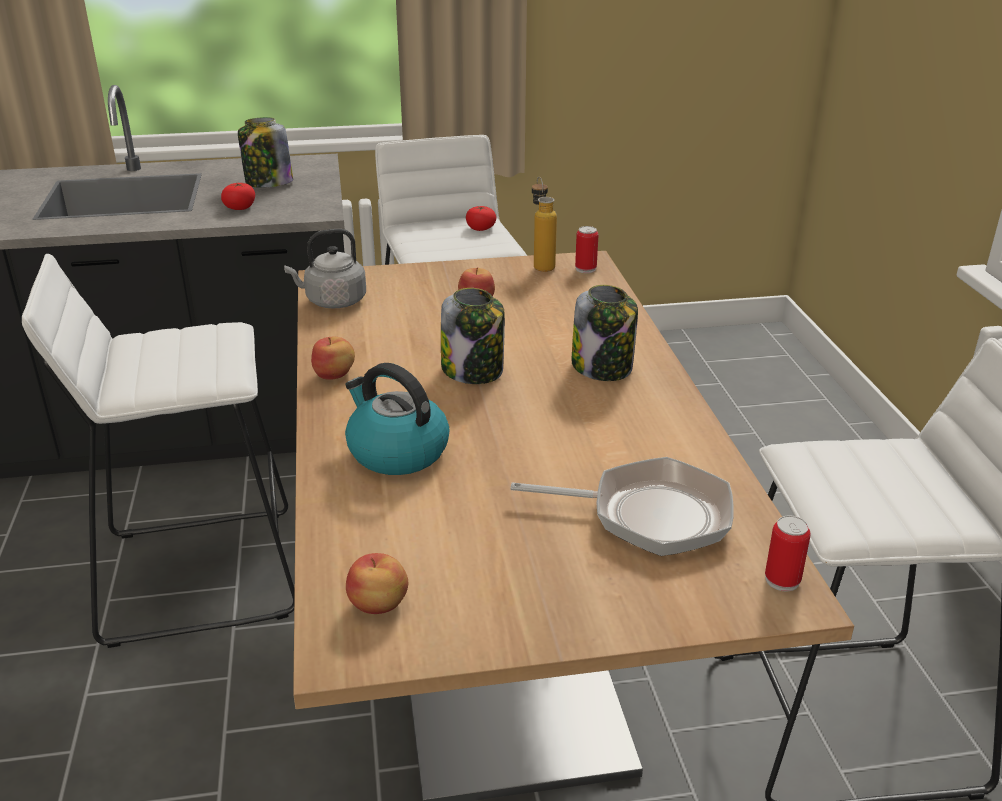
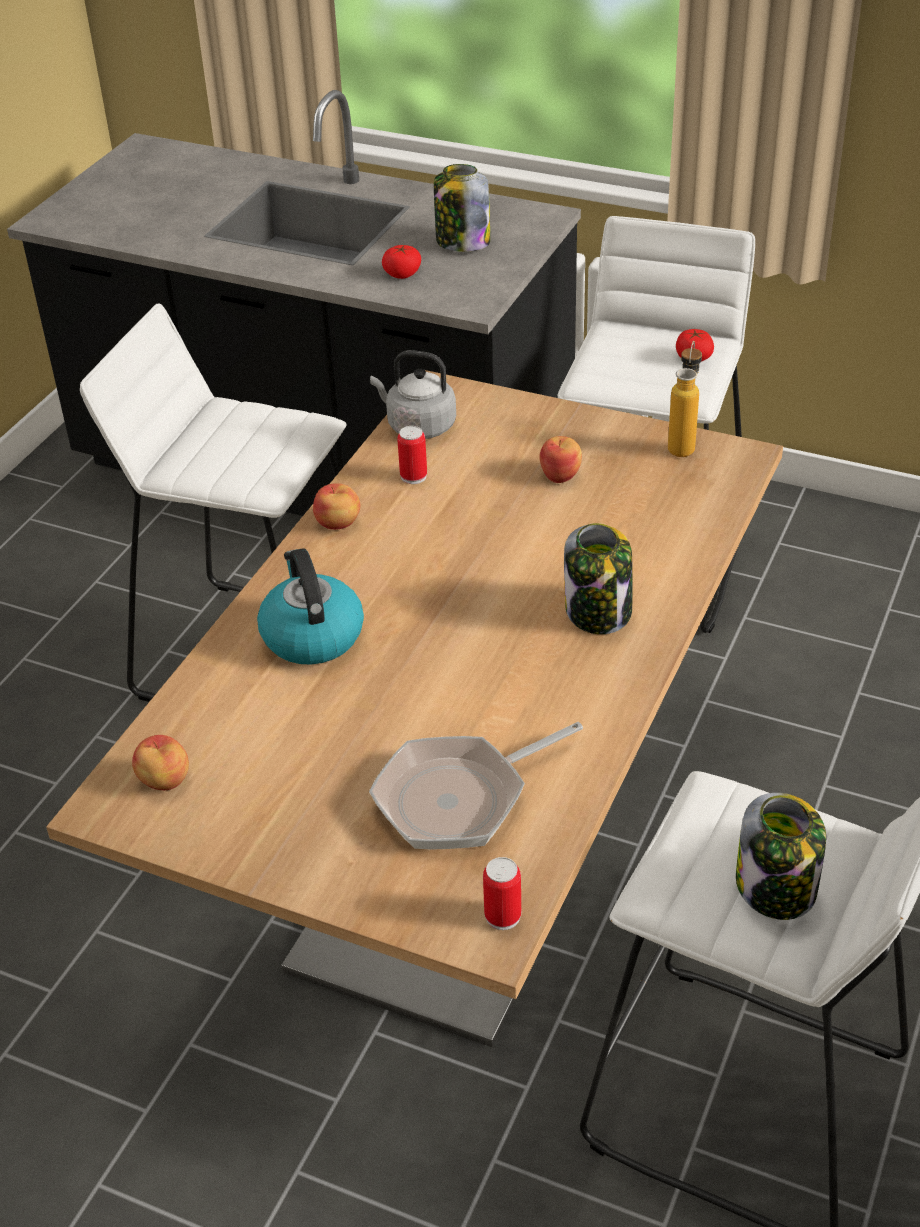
camera: 35 degrees right, 10 degrees up
(473, 371) = (467, 567): jar -> jar (777, 888)
(585, 269) = (727, 467): can -> can (413, 476)
(649, 515) = (460, 798): frying pan -> frying pan turned 105 degrees clockwise

